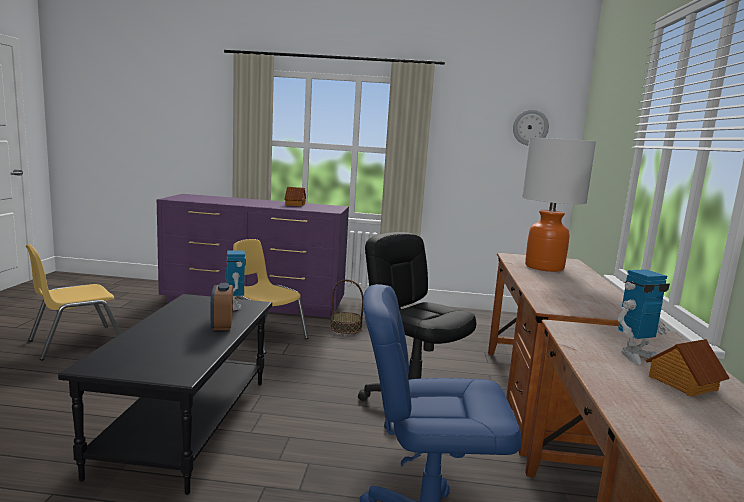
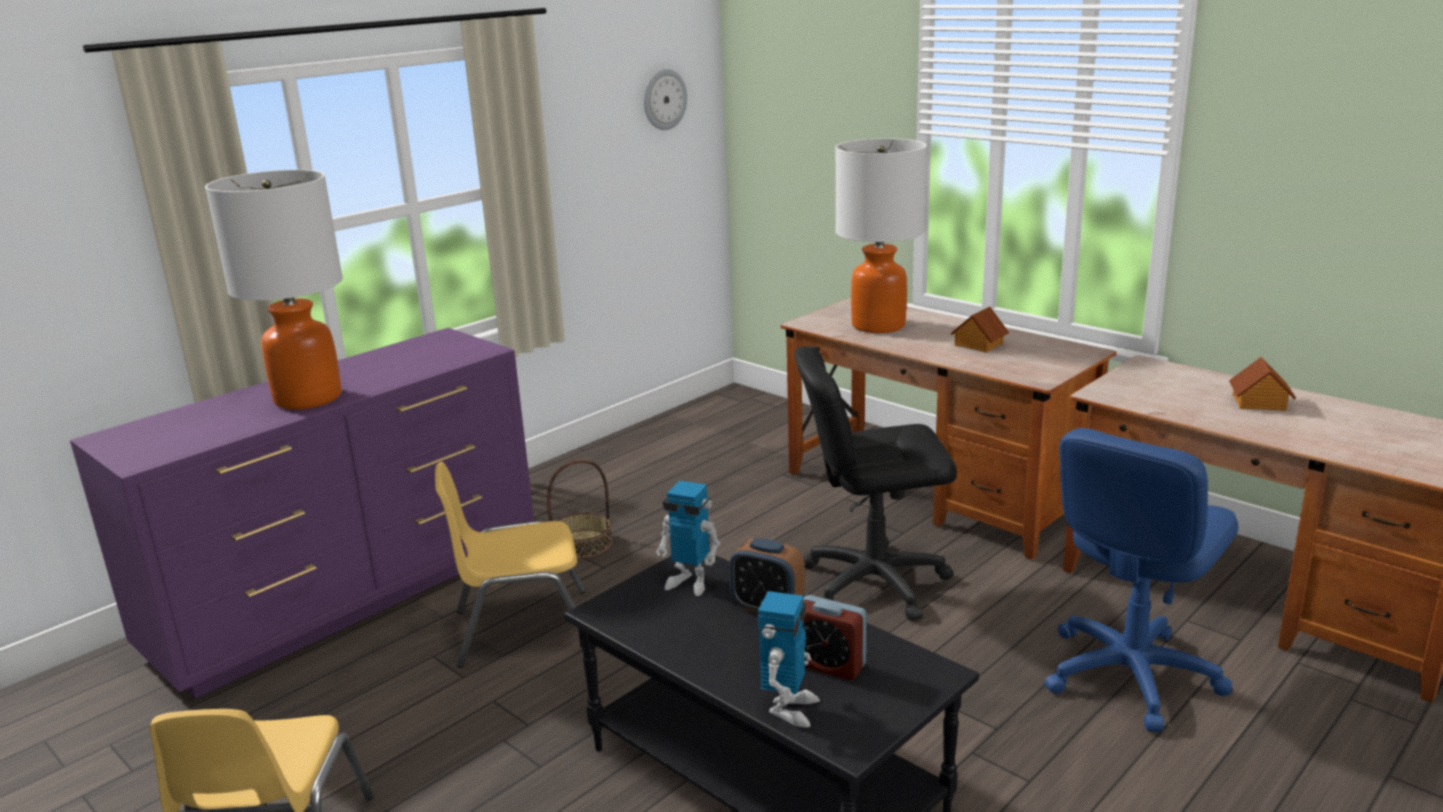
camera: 50 degrees left, 10 degrees up
(171, 348) = (829, 665): none -> alarm clock
(248, 203) = (308, 398): none -> table lamp
(294, 204) = (378, 363): toy house -> toy house (978, 344)
(636, 356) = (1193, 395): toy robot -> toy robot (789, 709)

